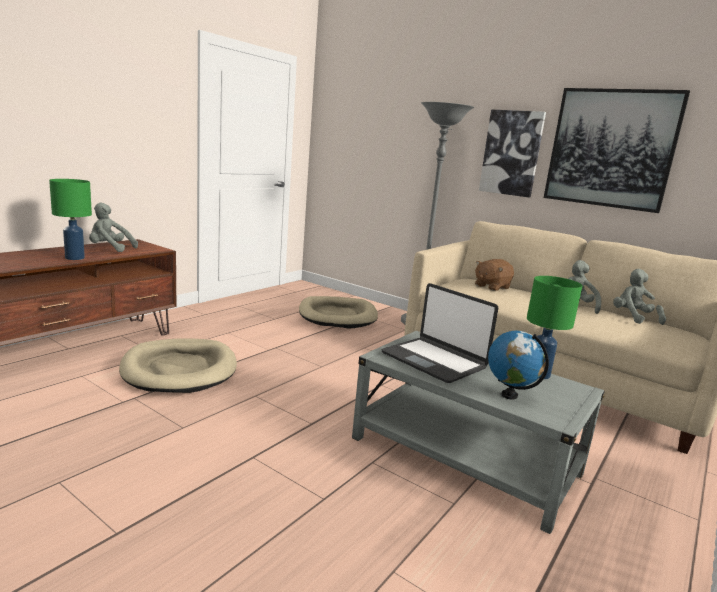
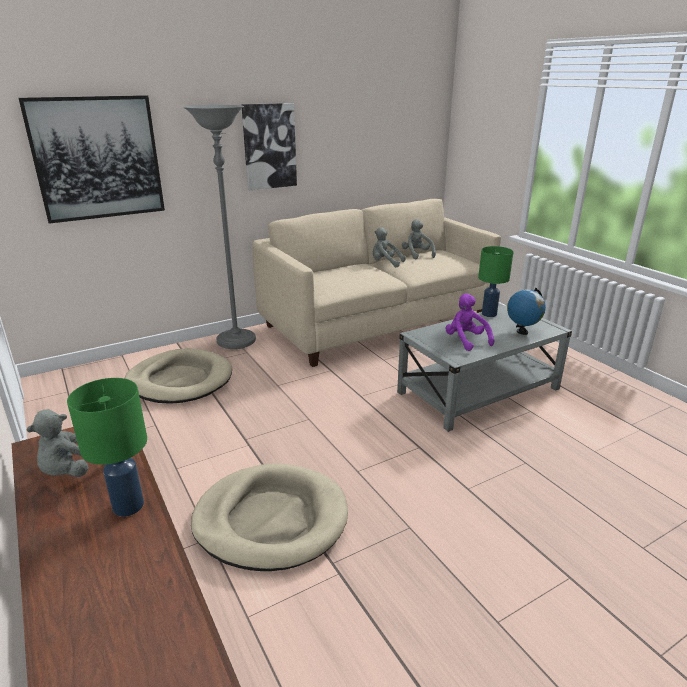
camera: 65 degrees left, 10 degrees up
(434, 360) = (466, 341): laptop -> purple plush toy
(491, 287) = (333, 275): brown plush toy -> none
(611, 149) = (346, 130): picture -> picture (97, 158)
(633, 317) = (416, 255): grey plush toy -> grey plush toy turned 60 degrees clockwise

